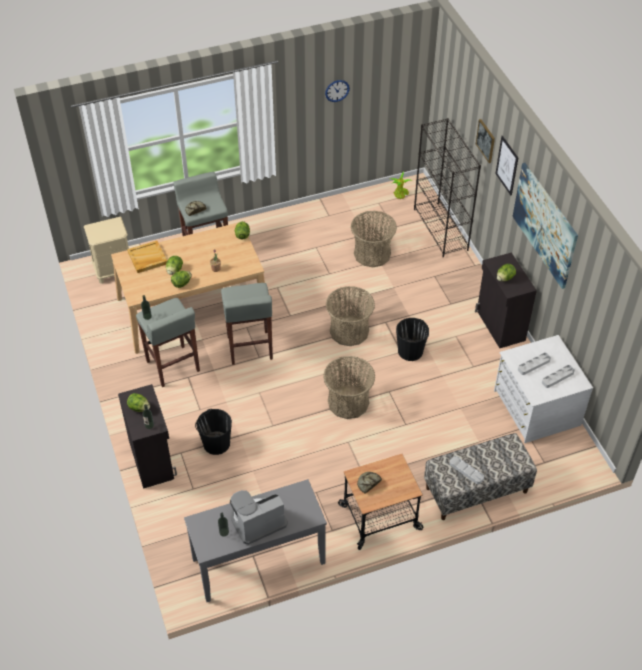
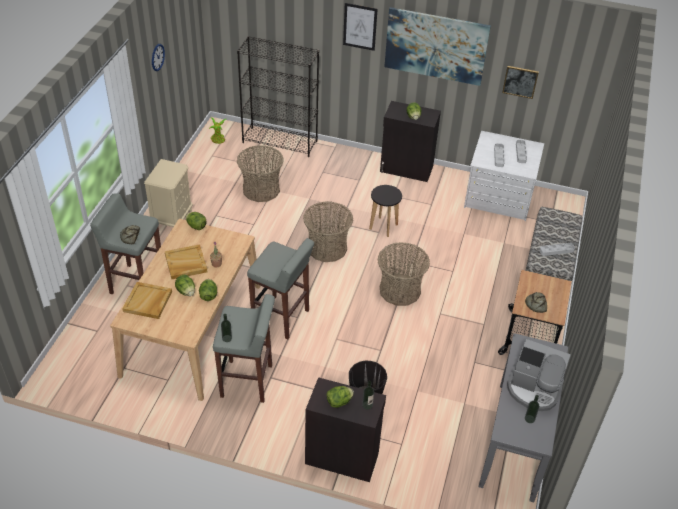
camera: 55 degrees left, 5 degrees down
(114, 270) = (79, 360): beige nightstand -> beige nightstand (173, 218)
(200, 253) = (185, 263): none -> beige tray
(257, 521) = (533, 389): coffee machine -> coffee machine turned 75 degrees counterclockwise
(410, 351) = (383, 227): black bucket -> black stool
(486, 140) = (317, 23): picture -> picture (520, 81)

